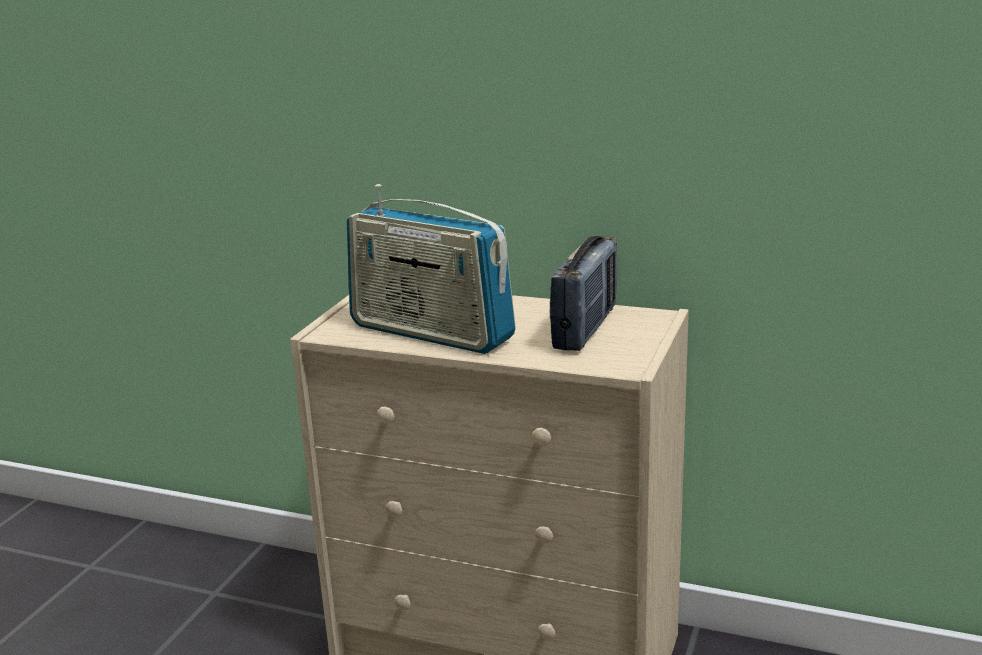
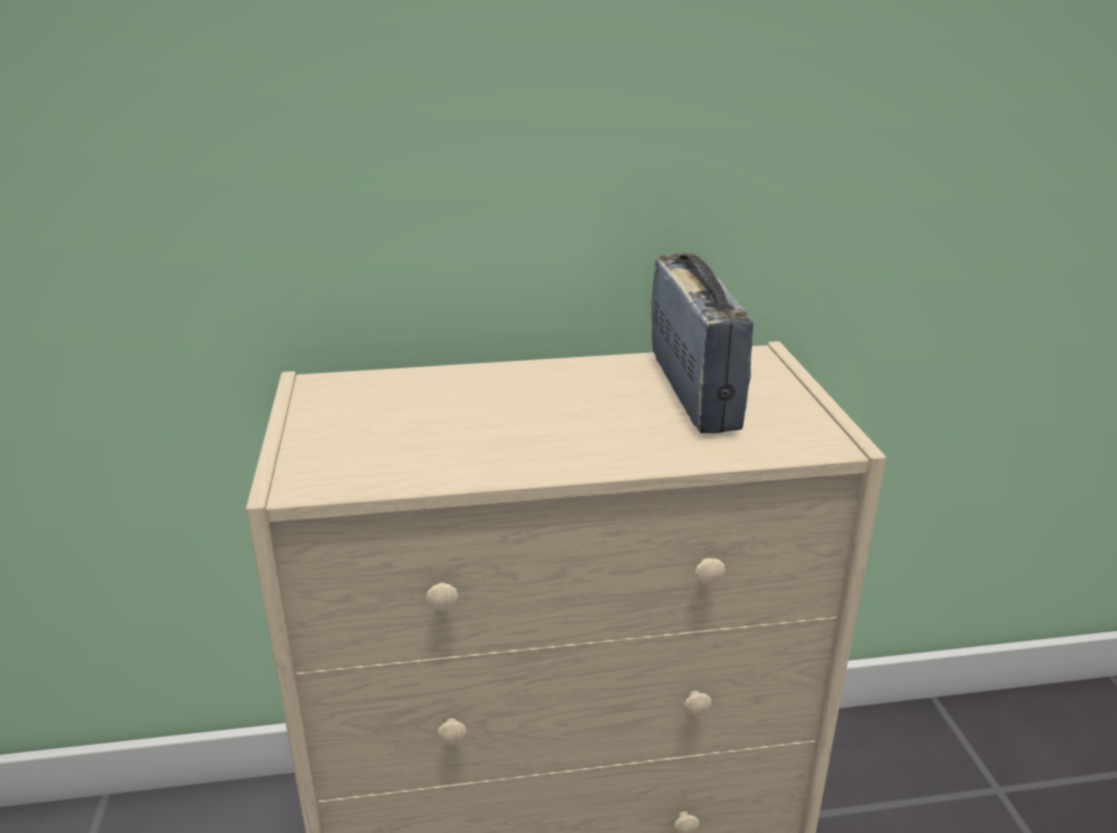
camera: 30 degrees left, 5 degrees up
(431, 333) = (483, 445): radio -> none

